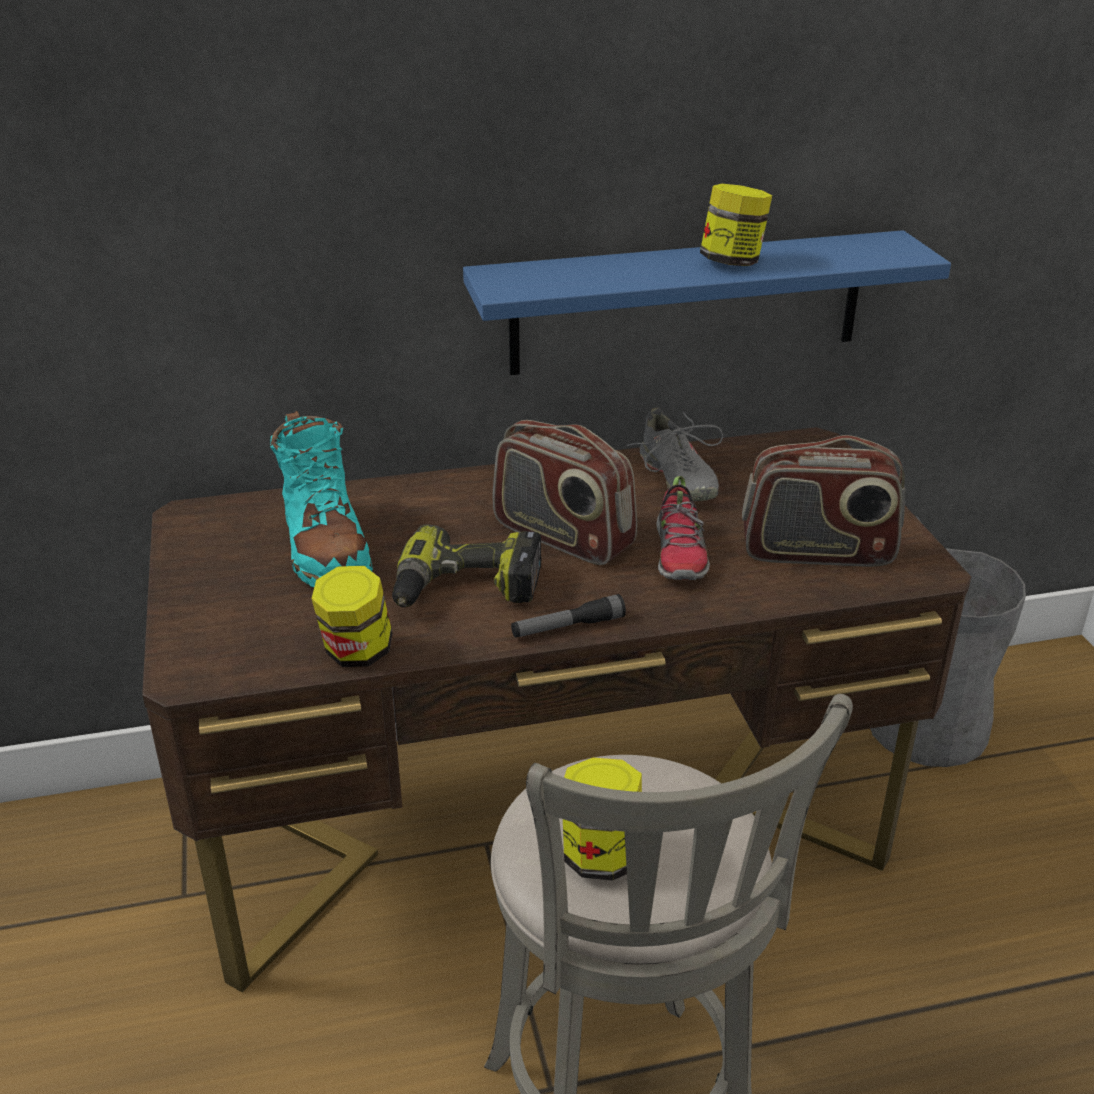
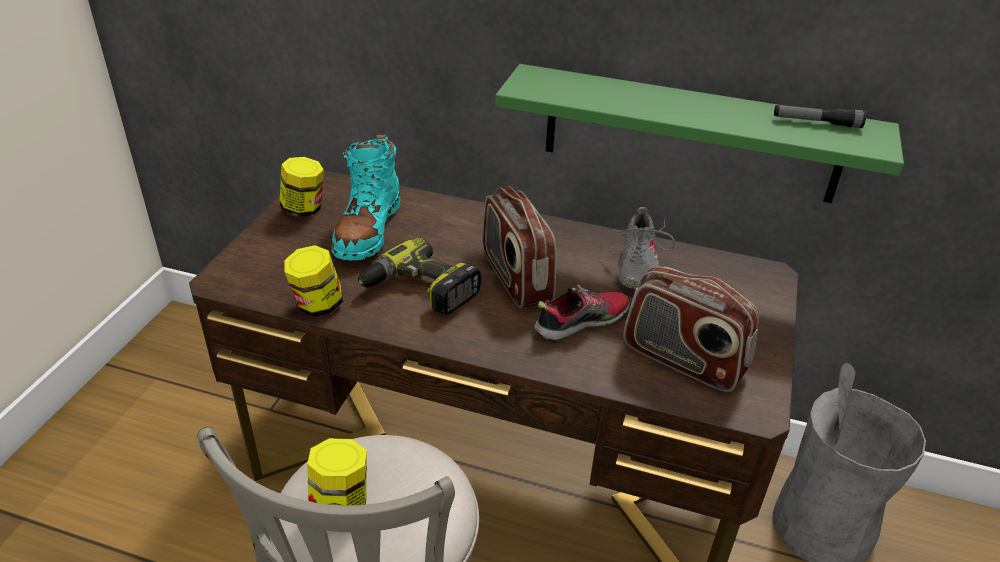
camera: 30 degrees right, 5 degrees up
(568, 627) = (455, 342): flashlight -> flashlight (816, 123)
(680, 554) = (581, 321): shoe -> shoe turned 150 degrees counterclockwise
(687, 303) = (690, 134): blue shelf -> green shelf
(732, 262) = (714, 111): jar -> jar (304, 209)

